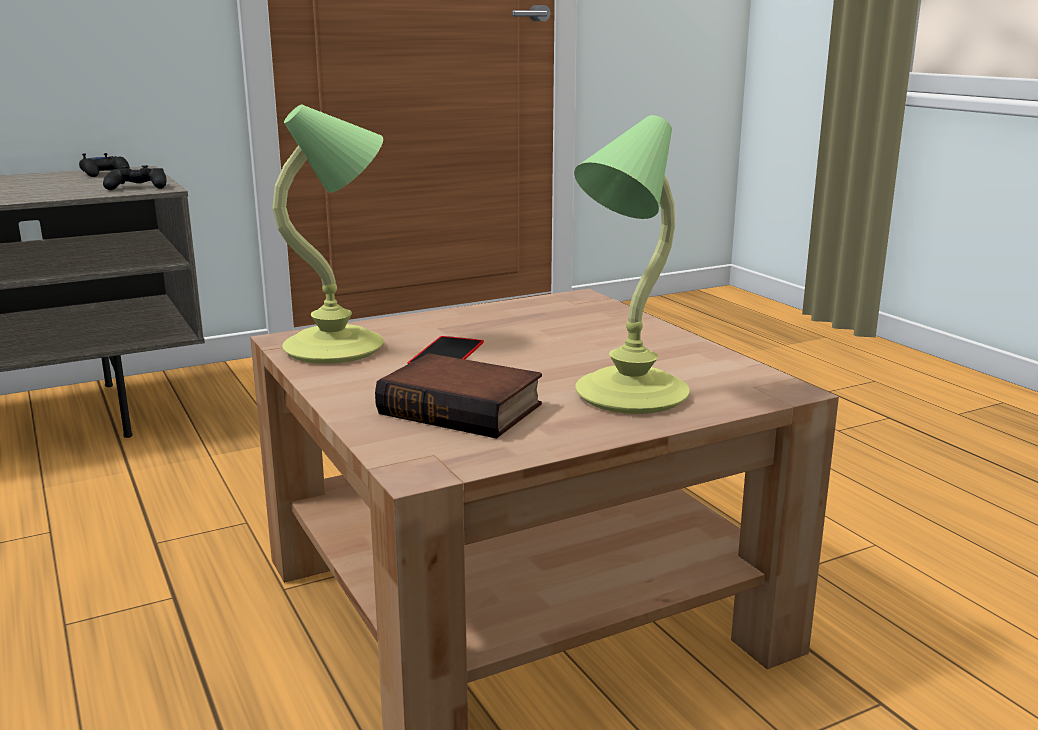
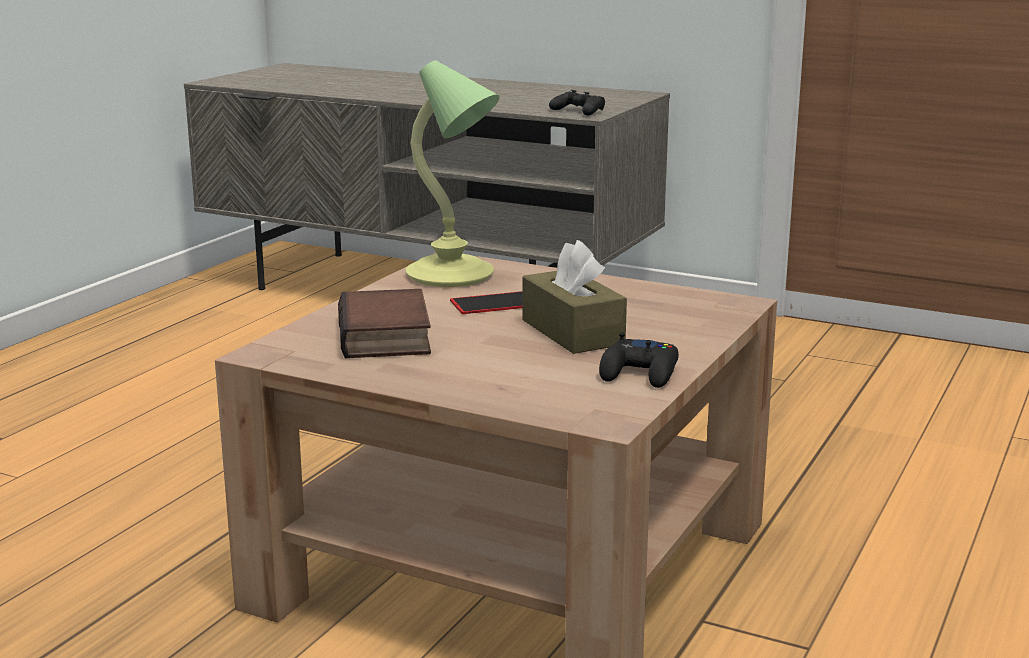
camera: 55 degrees right, 0 degrees up
(105, 173) = (607, 94): black game controller -> black game controller (640, 373)
(566, 350) = (572, 332): none -> brown tissue box
(627, 395) = (495, 373): table lamp -> none

